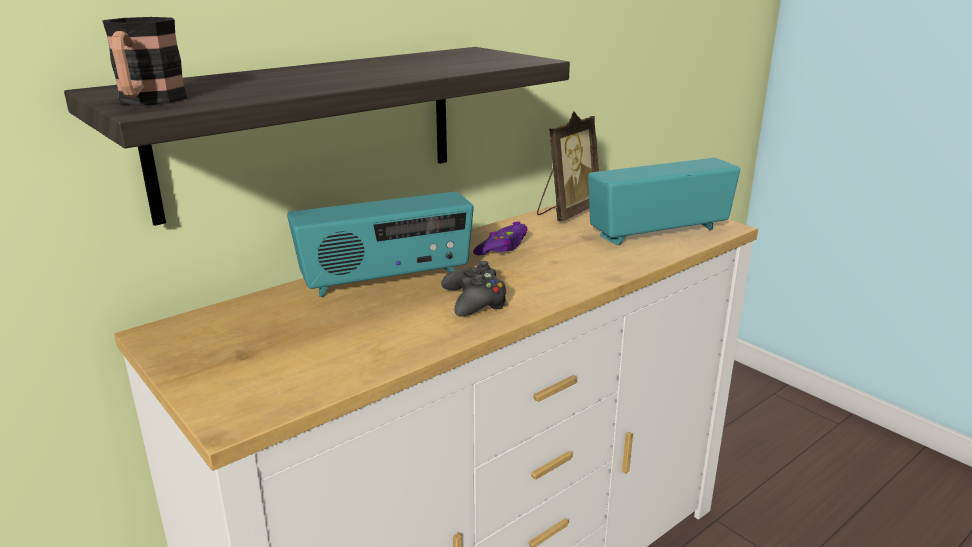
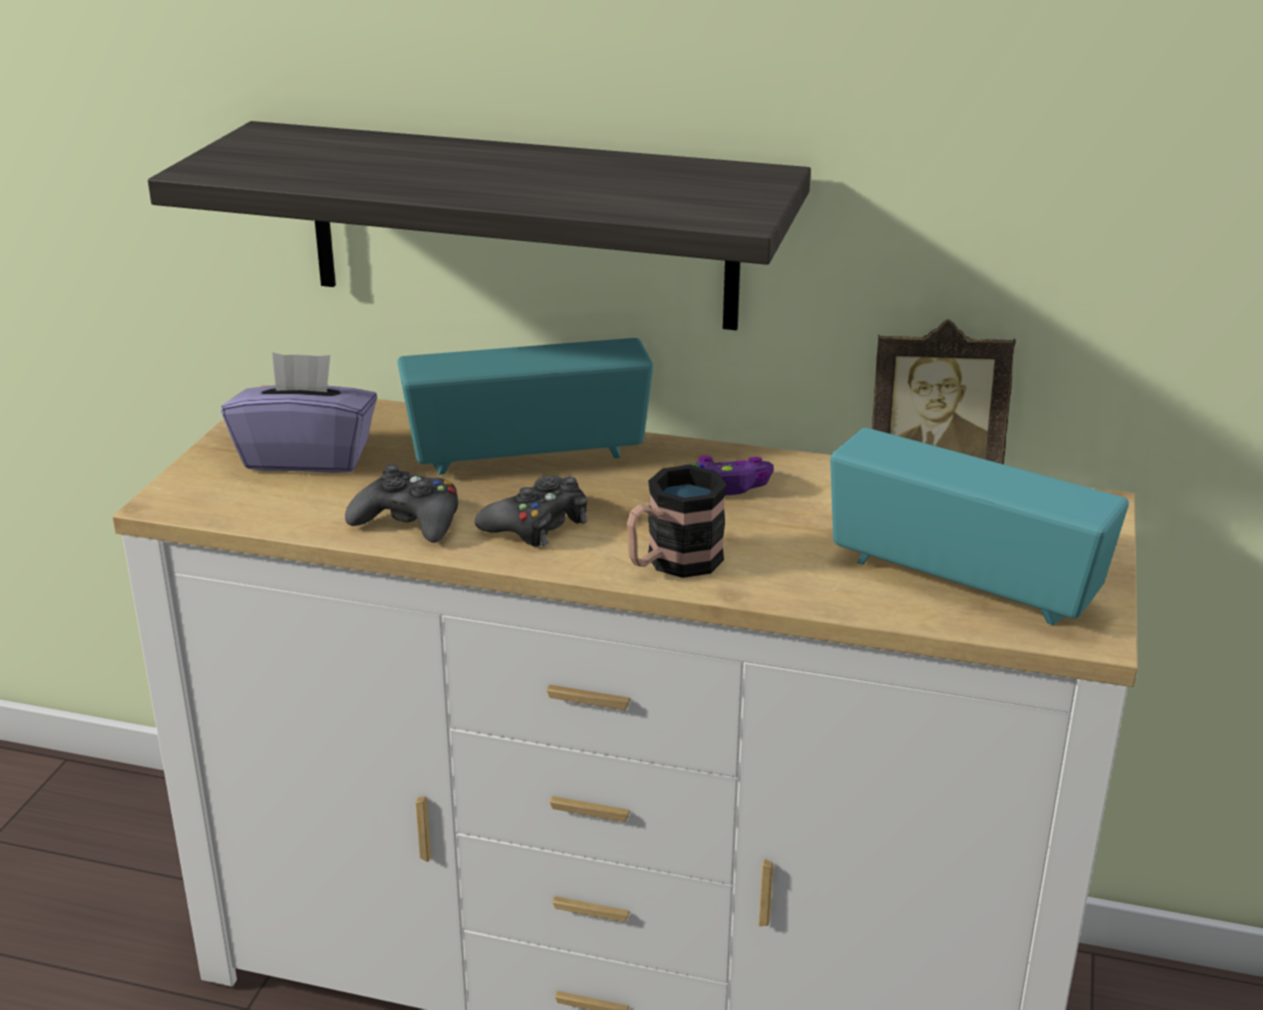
camera: 55 degrees right, 5 degrees up
(147, 101) = (229, 160): mug -> mug (672, 563)
(264, 345) = (307, 457): none -> purple tissue box
(386, 280) = (527, 455): radio -> radio turned 135 degrees clockwise
(413, 336) = (409, 521): none -> black game controller

